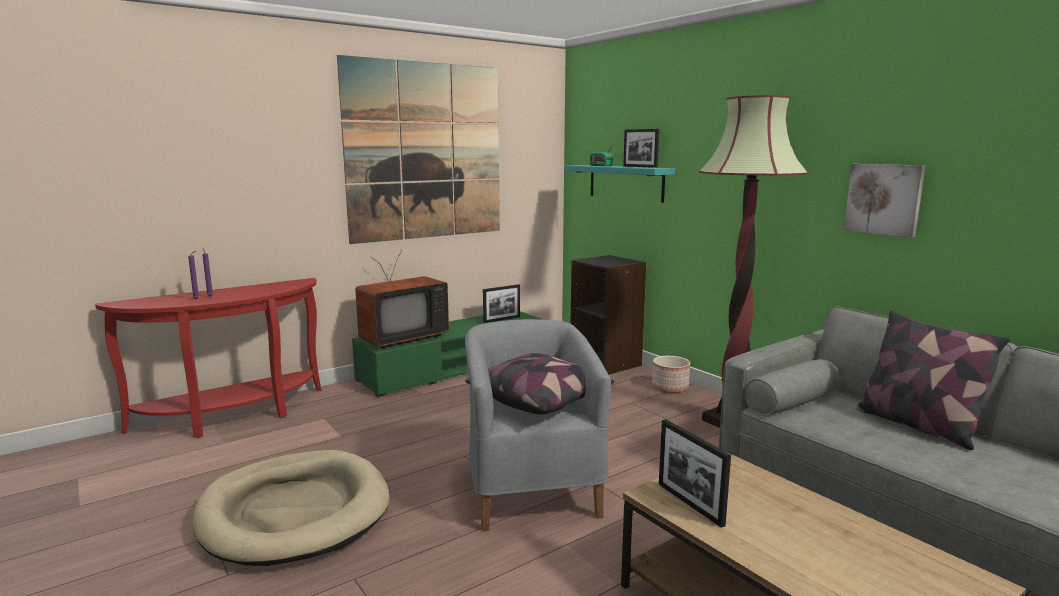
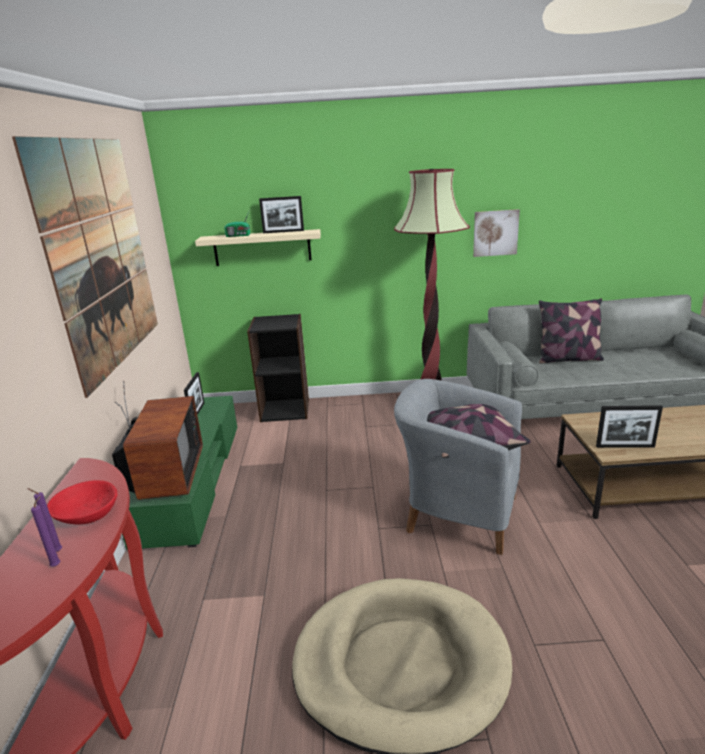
camera: 55 degrees left, 10 degrees up
(250, 292) = (87, 514): none -> red bowl
(625, 182) = (262, 248): turquoise shelf -> beige shelf
(670, 387) = (358, 404): planter -> none

